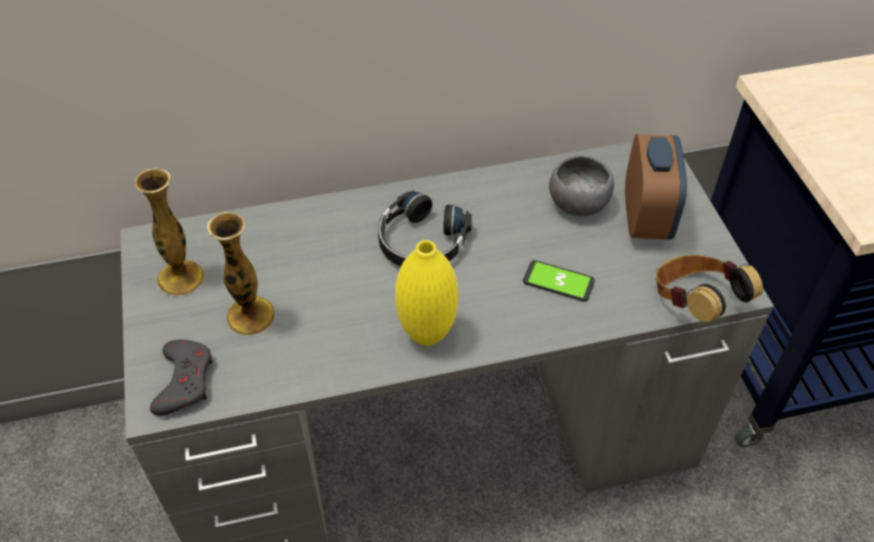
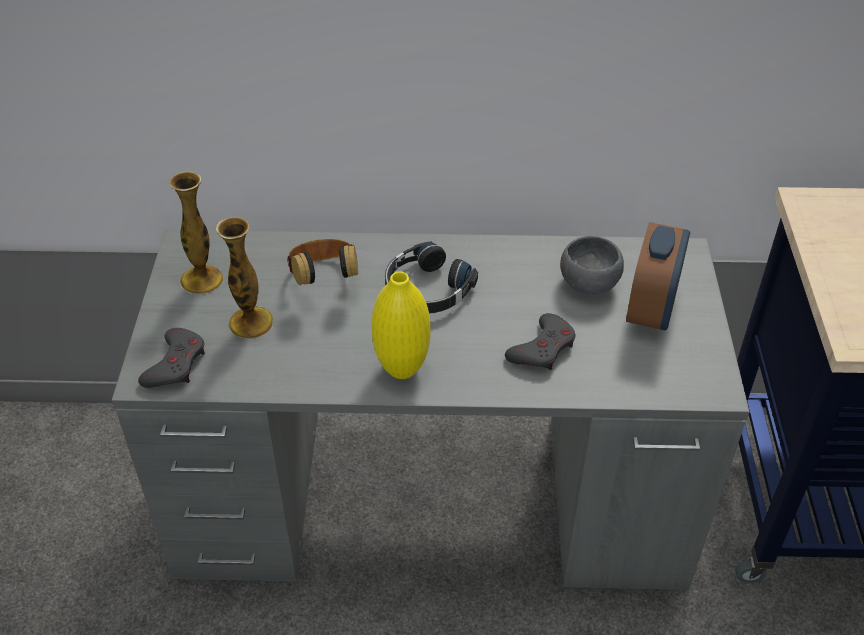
camera: 15 degrees right, 5 degrees down
(558, 282) = (542, 348): phone -> grey game controller
(694, 303) = (668, 393): headphones -> headphones (324, 280)

